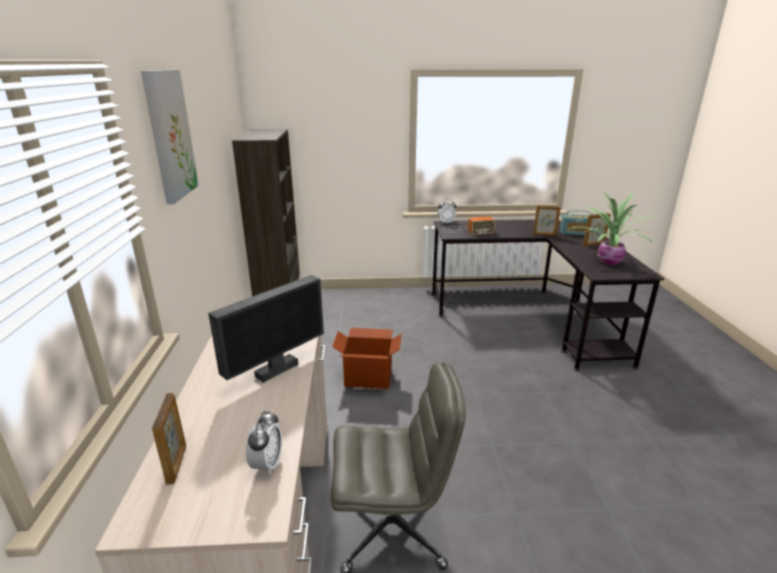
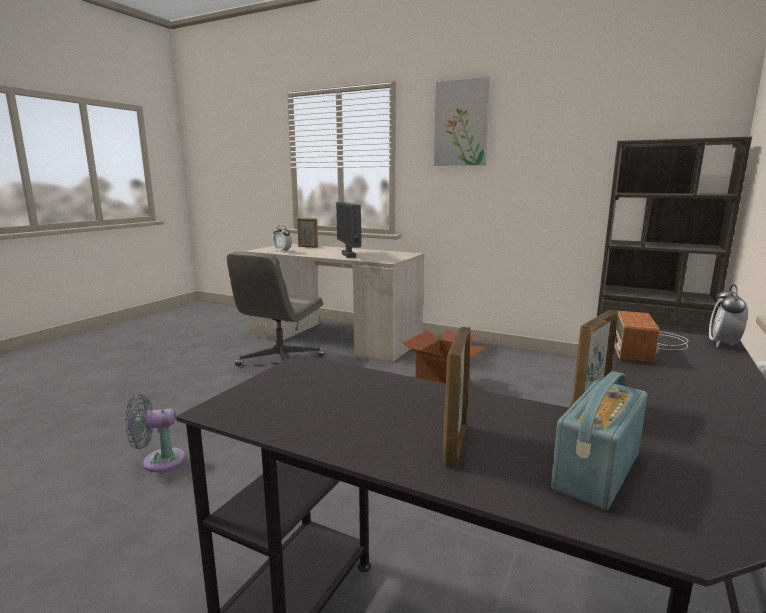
camera: 120 degrees right, 10 degrees down
(607, 262) = (331, 400): potted plant -> none
(623, 468) = (159, 461): none -> grey fan

